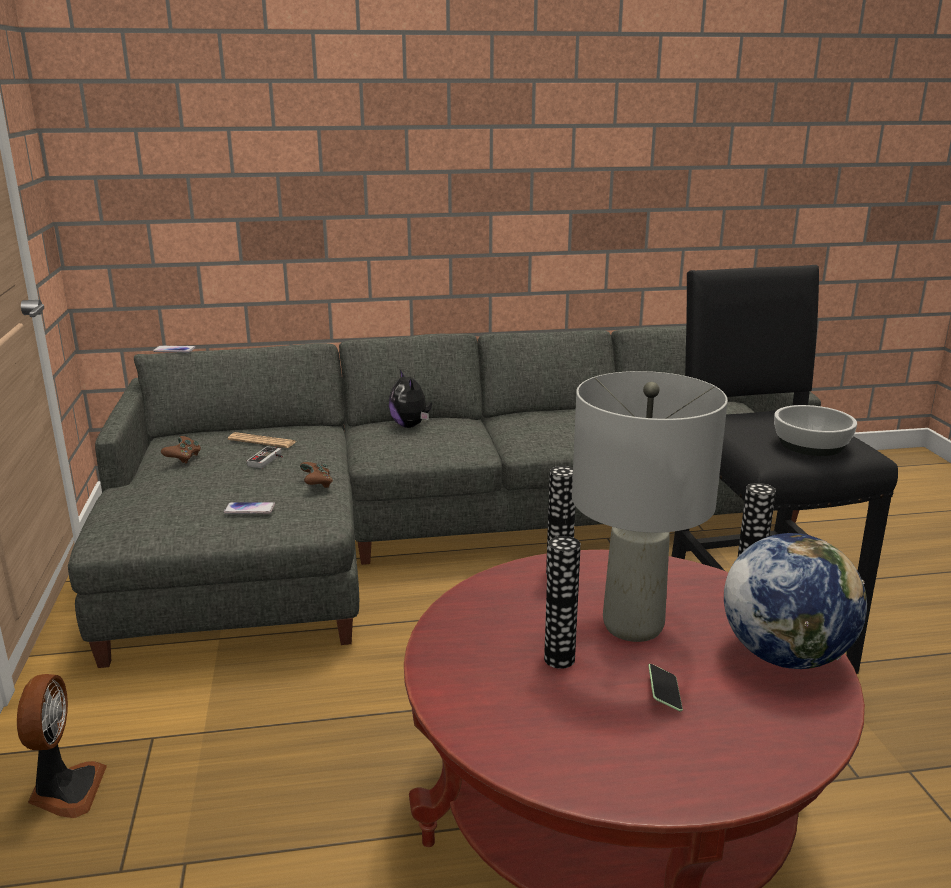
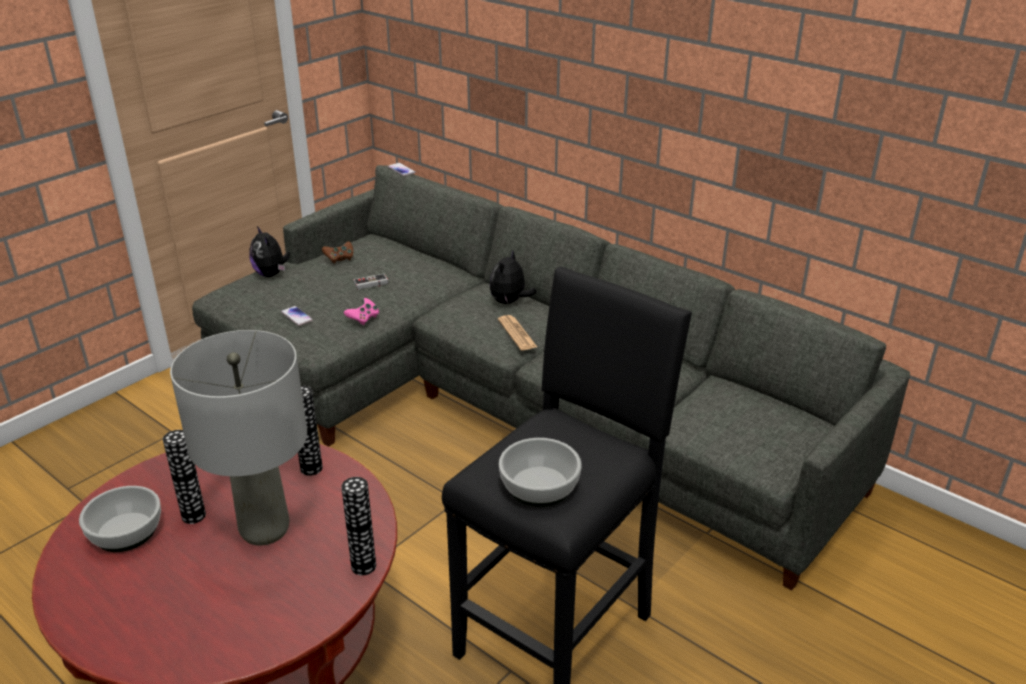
camera: 50 degrees right, 10 degrees up
(65, 791) = (110, 434): fan -> none
(130, 497) = (271, 274): none -> plush toy
(262, 441) = (399, 267): newspaper -> newspaper (517, 333)
(317, 484) = (363, 319): brown game controller -> pink game controller
(536, 710) = (126, 531): none -> bowl
(664, 695) = (183, 576): phone -> none
(785, 655) = (282, 615): globe -> none

